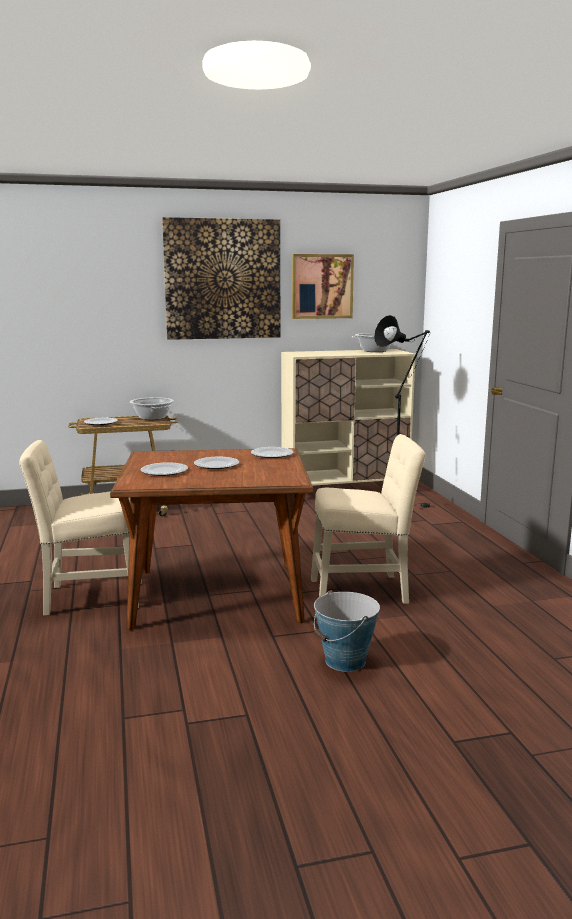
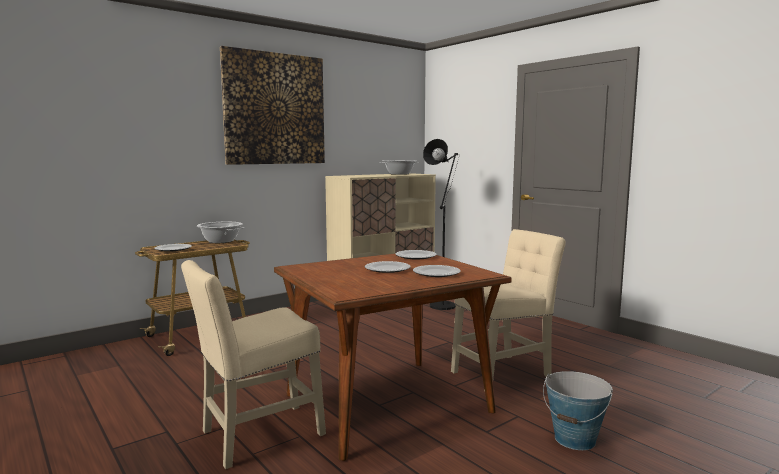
camera: 25 degrees left, 5 degrees down
(164, 471) = (351, 279): plate -> plate (437, 273)
(322, 286) = (354, 119): picture -> none

